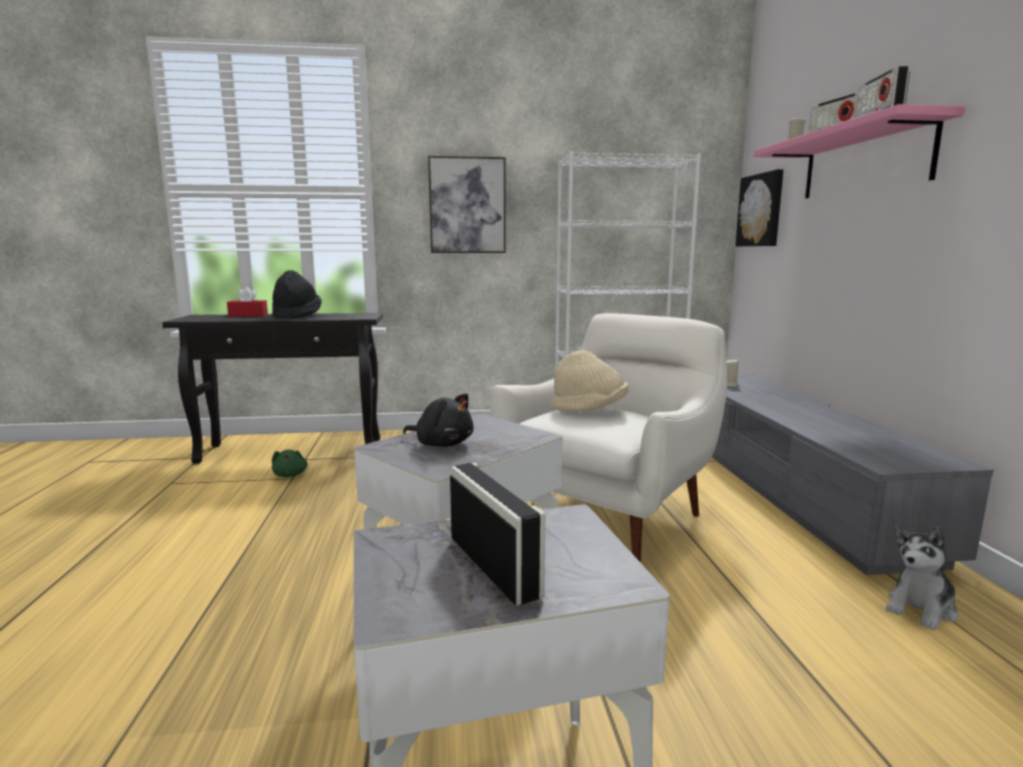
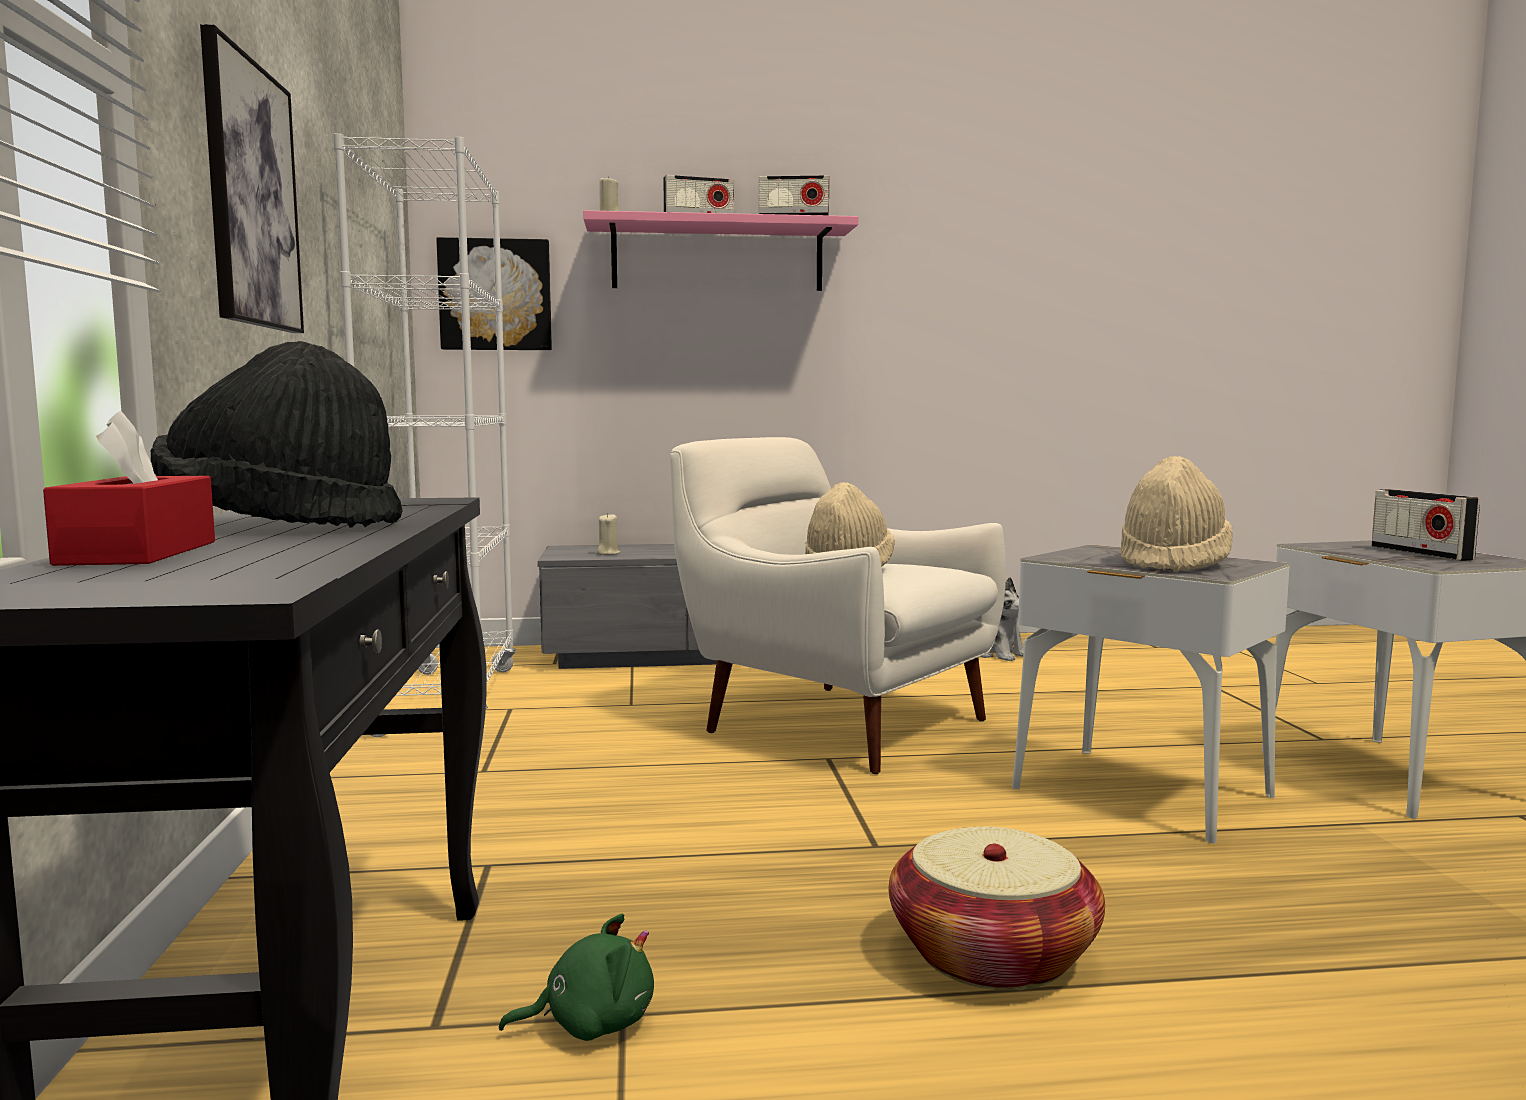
camera: 90 degrees left, 5 degrees down
(281, 535) = (993, 955): none -> basket
(442, 444) = (1173, 563): black plush toy -> beige hat
(493, 565) = (1420, 553): radio -> radio turned 75 degrees counterclockwise

